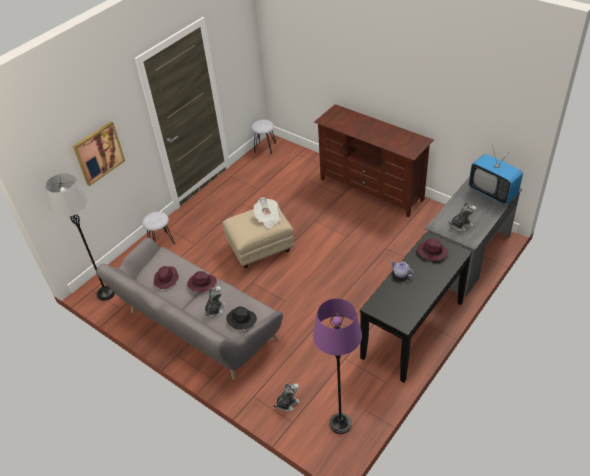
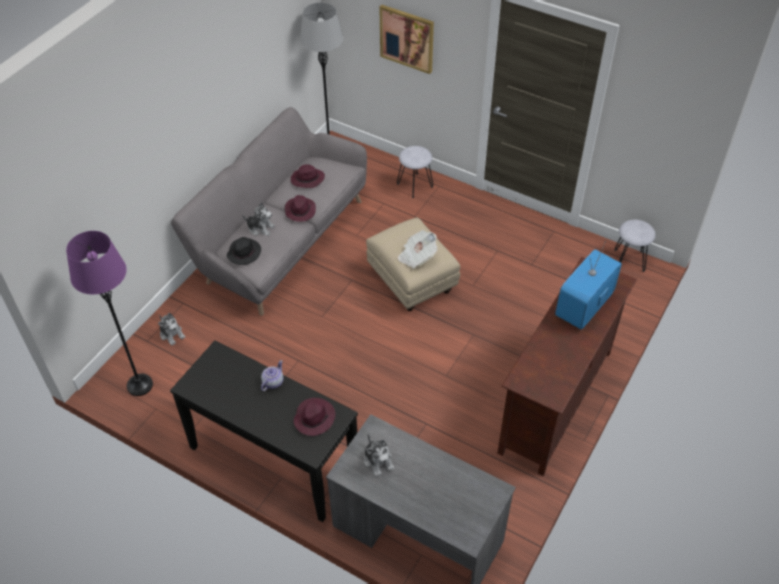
camera: 80 degrees right, 5 degrees up
(492, 192) = (460, 510): television -> television (584, 306)

